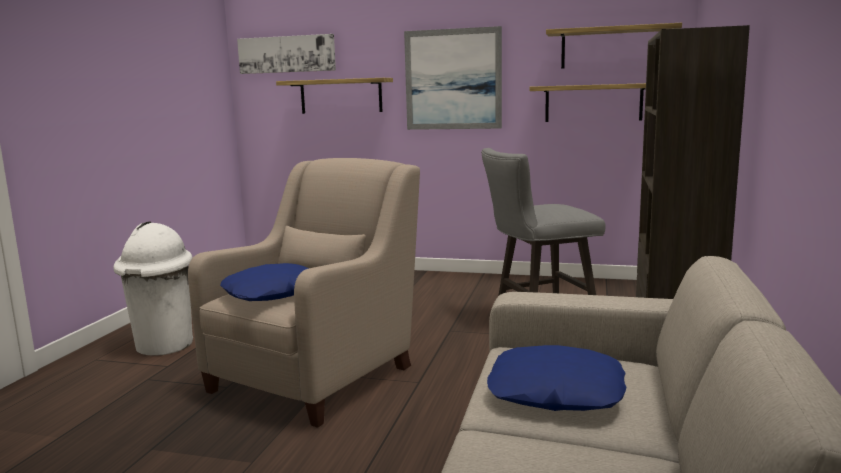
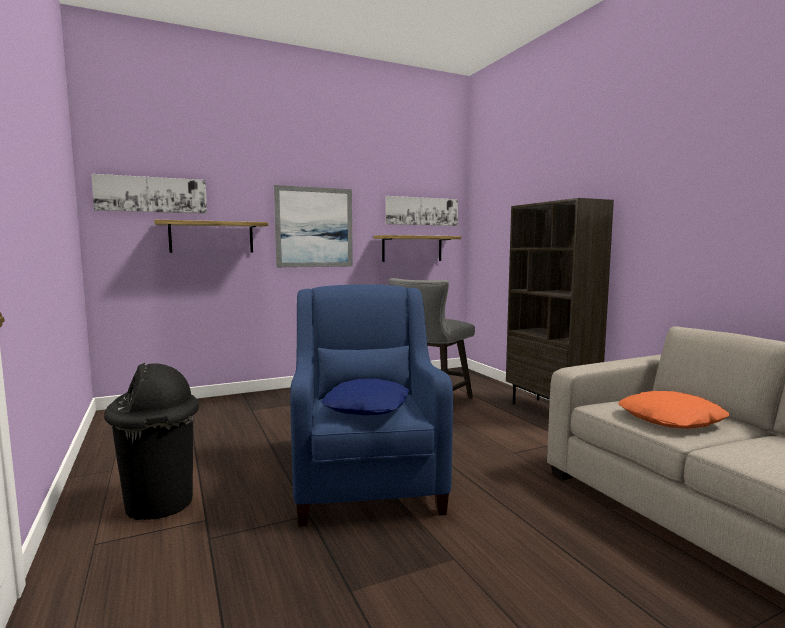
camera: 40 degrees left, 5 degrees down
(163, 346) = (159, 504): white trash can -> black trash can
(317, 375) = (367, 480): beige armchair -> blue armchair
(555, 392) = (671, 420): blue pillow -> orange pillow
(610, 47) = (421, 211): shelf -> picture

